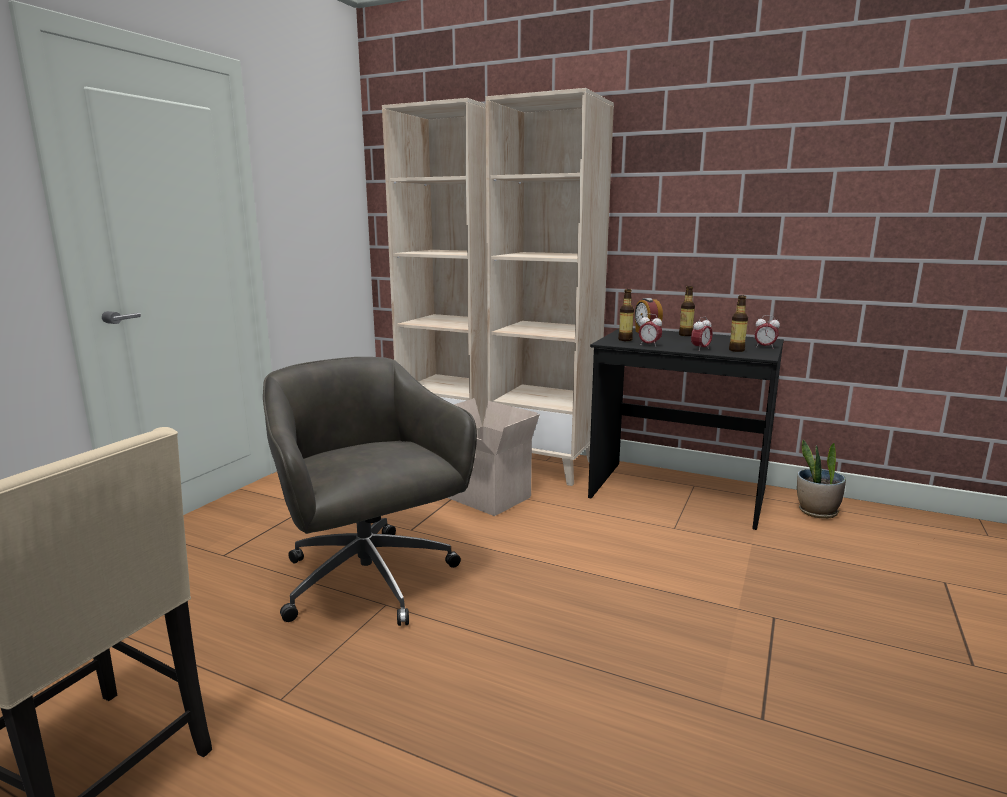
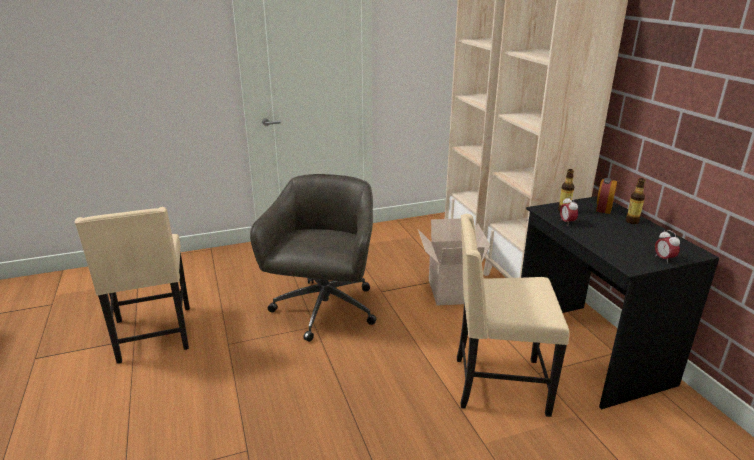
camera: 45 degrees right, 10 degrees up
(663, 554) = (497, 385): none -> beige chair
(700, 349) = (597, 241): alarm clock -> none
(736, 350) = (626, 253): bottle -> none
(816, 512) = (689, 428): potted plant -> none

